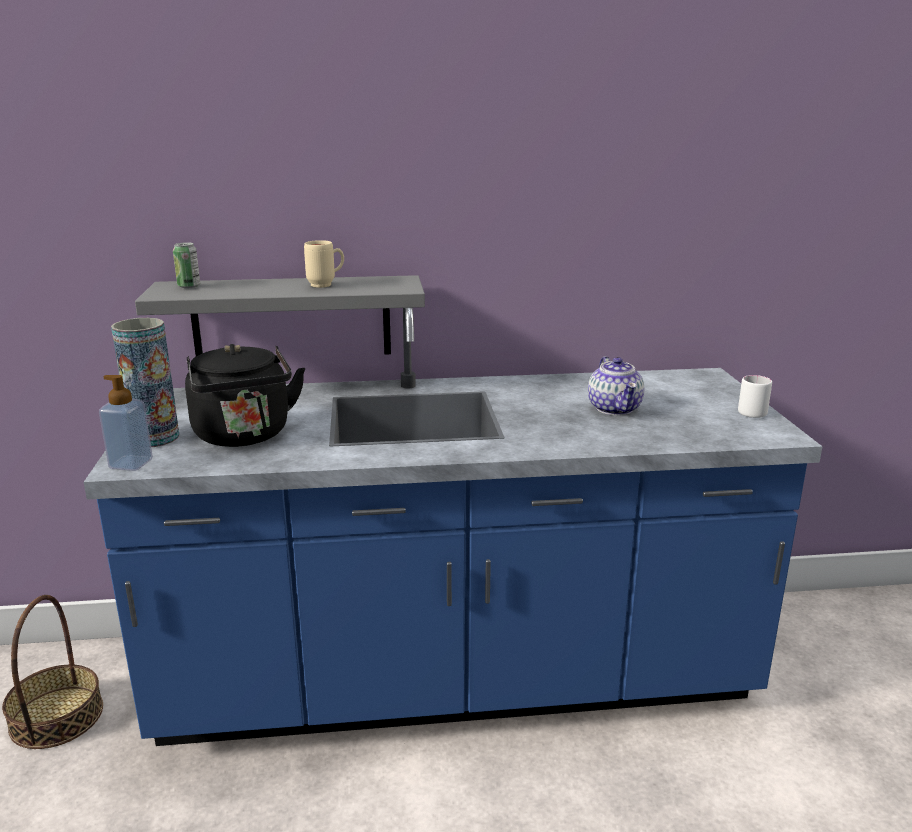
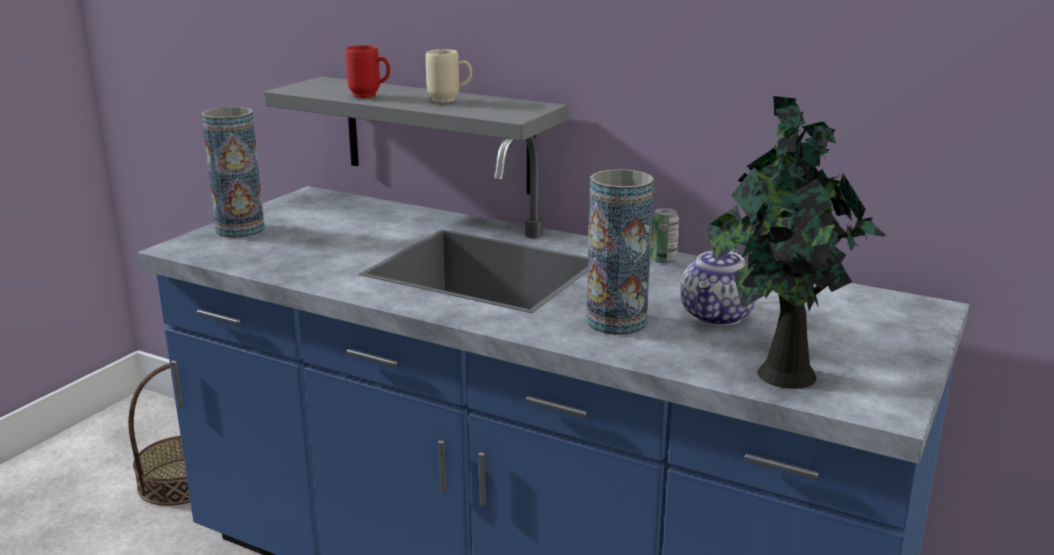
camera: 35 degrees right, 0 degrees up
(131, 464) = (188, 247): soap dispenser -> none
(189, 286) = (333, 84): can -> can (663, 259)
(244, 436) = (306, 246): black kettle -> none
(250, 291) = (370, 96): none -> red mug
(566, 429) = (616, 322): none -> vase
(704, 432) = (780, 374): none -> potted plant
(754, 412) = (903, 370): white mug -> none

